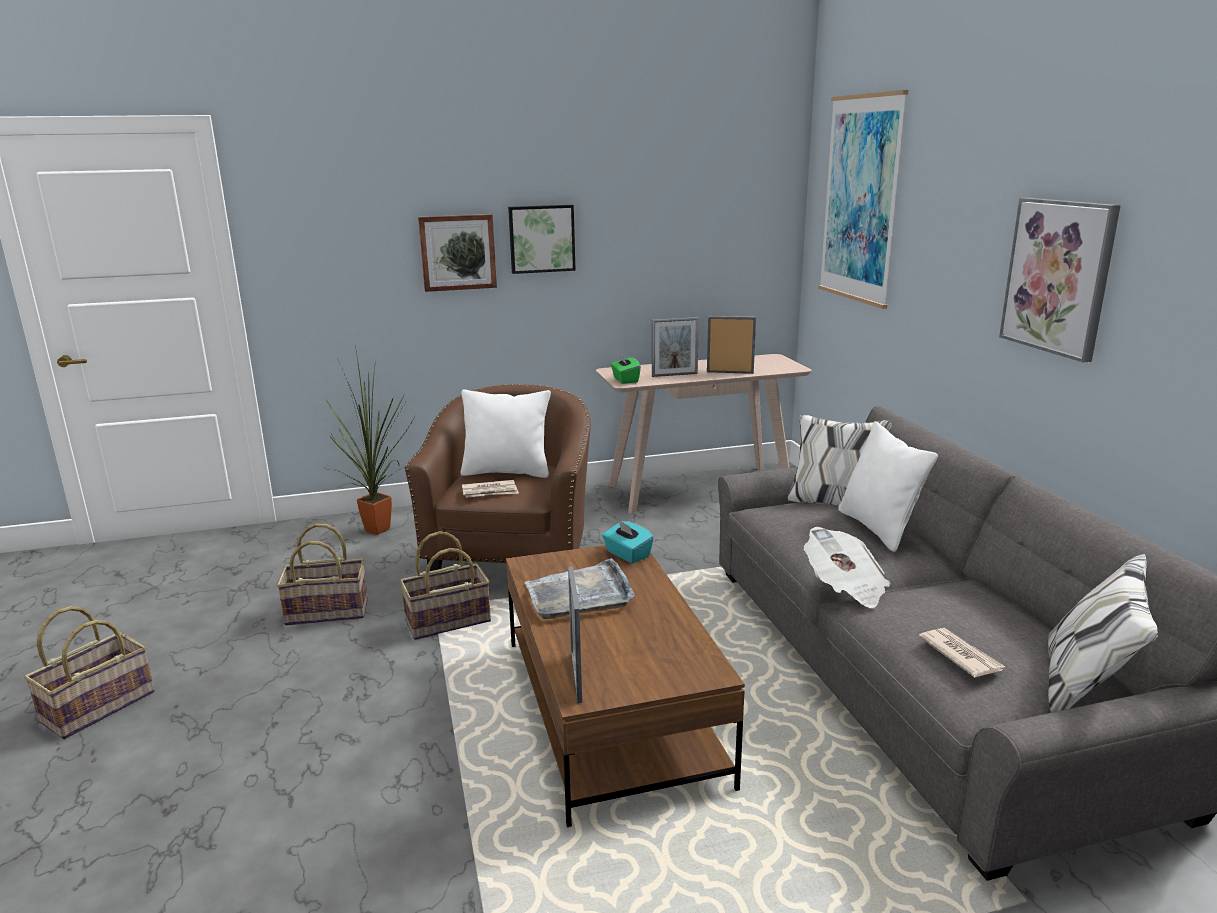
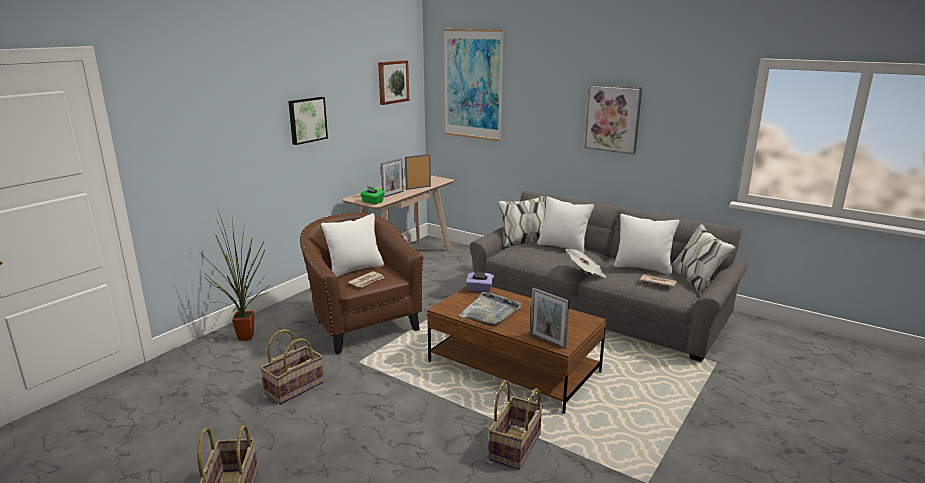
camera: 40 degrees left, 0 degrees up
(448, 622) = (376, 365): basket -> basket (516, 447)
(457, 252) = (262, 134): picture -> picture (392, 82)
(627, 554) = (479, 289): turquoise tissue box -> purple tissue box
(978, 616) = (643, 267): none -> white pillow

